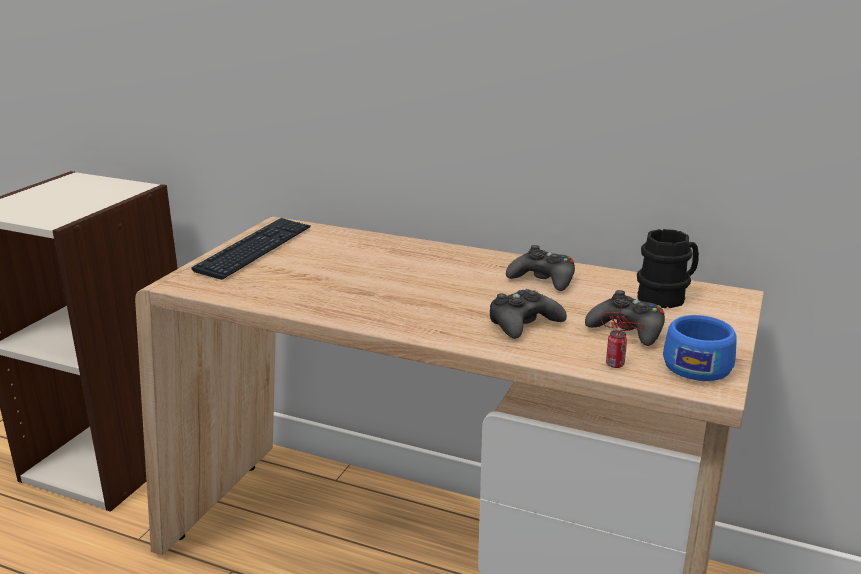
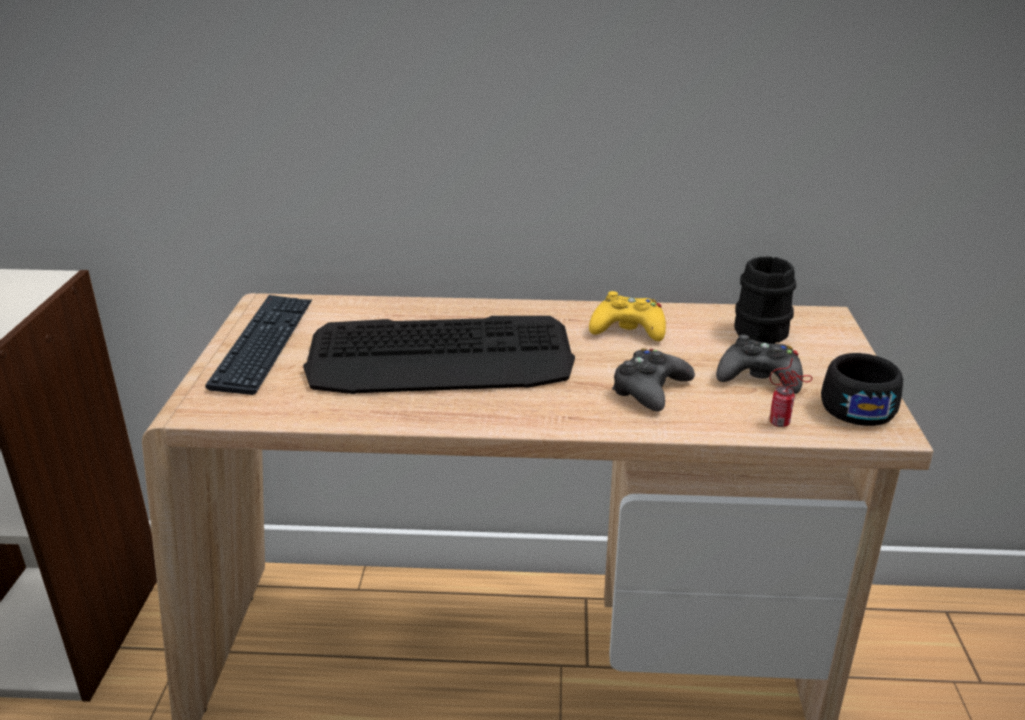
camera: 20 degrees left, 5 degrees up
(375, 277) = (441, 358): none -> keyboard
(543, 279) = (628, 329): black game controller -> yellow game controller
(698, 364) = (855, 405): blue cup -> black cup

